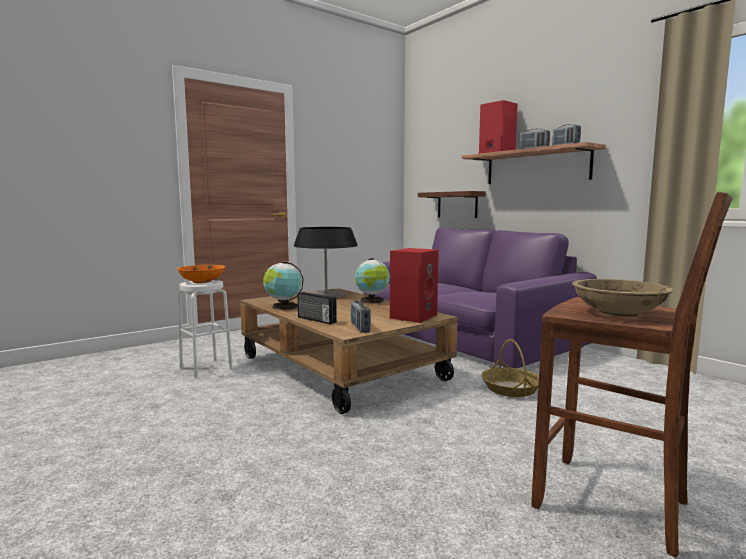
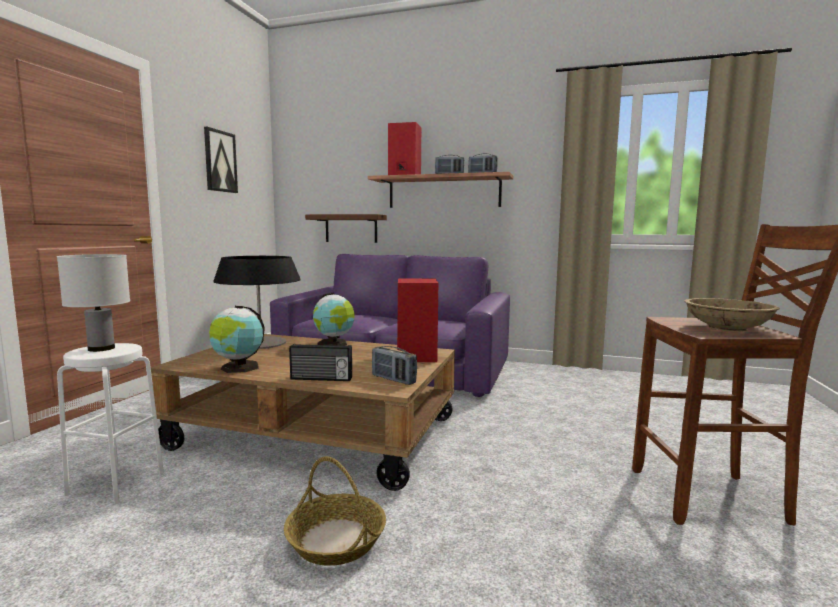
camera: 35 degrees left, 0 degrees up
(202, 281) = (101, 348): orange bowl -> white table lamp
(350, 152) = (220, 161): none -> picture
(510, 388) = (504, 414): basket -> basket (335, 540)

